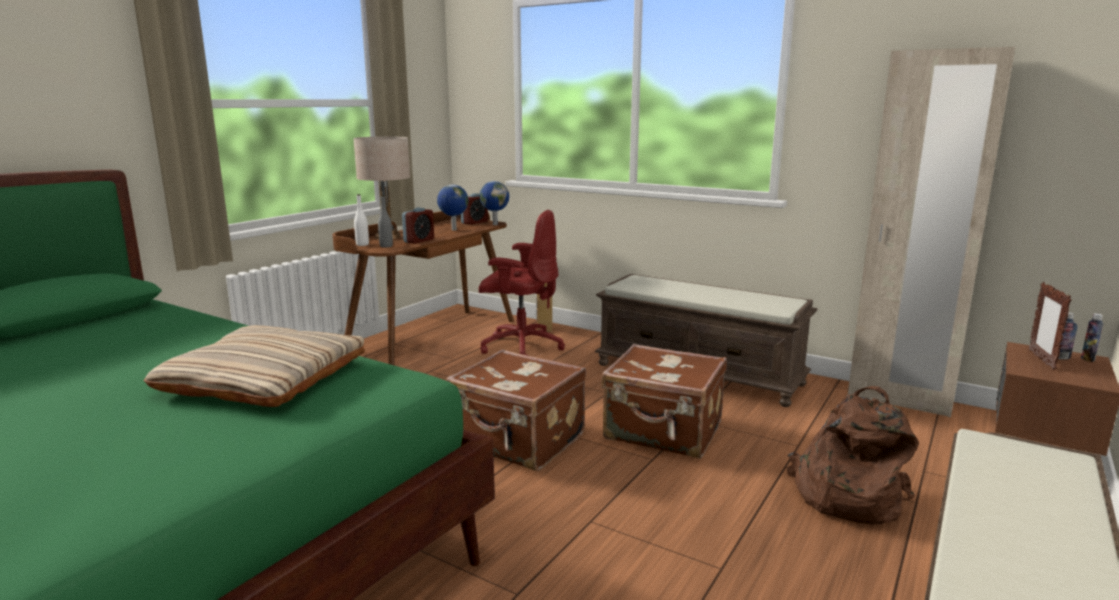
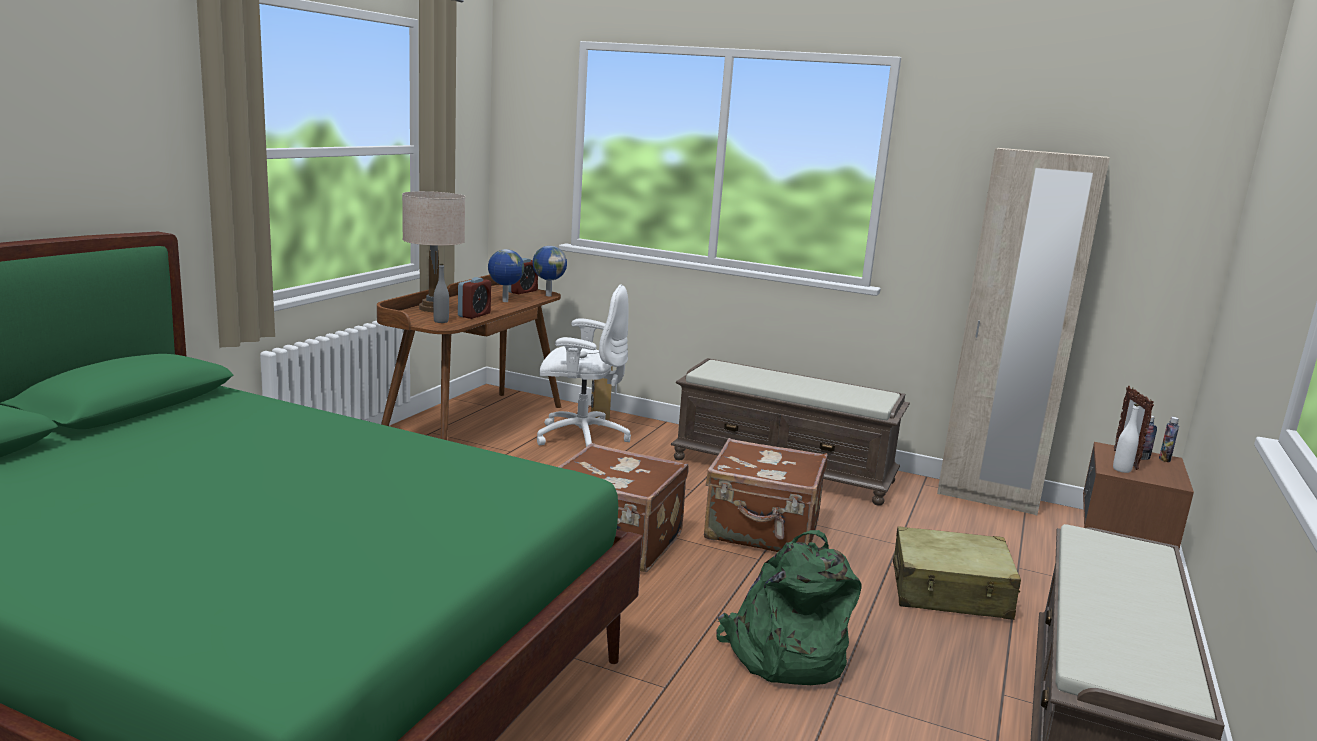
camera: 10 degrees left, 0 degrees up
(264, 377) = (420, 474): beige pillow -> none
(362, 244) = (411, 318): white bottle -> white bottle (1121, 469)
(521, 347) = (580, 437): red office chair -> white office chair
(652, 560) = (784, 654): none -> green backpack
(845, 496) = (950, 592): brown backpack -> beige suitcase

